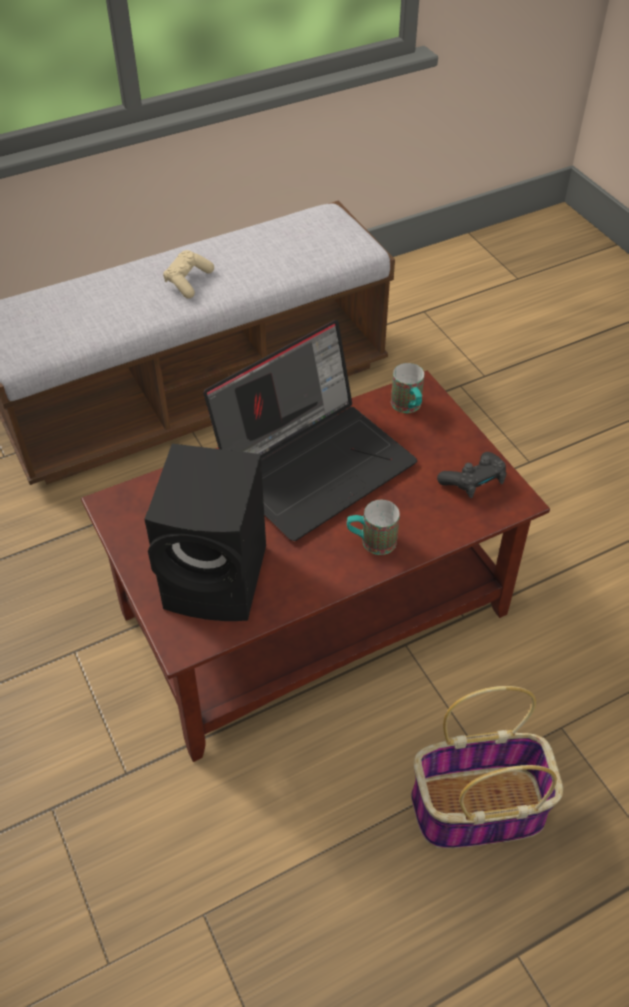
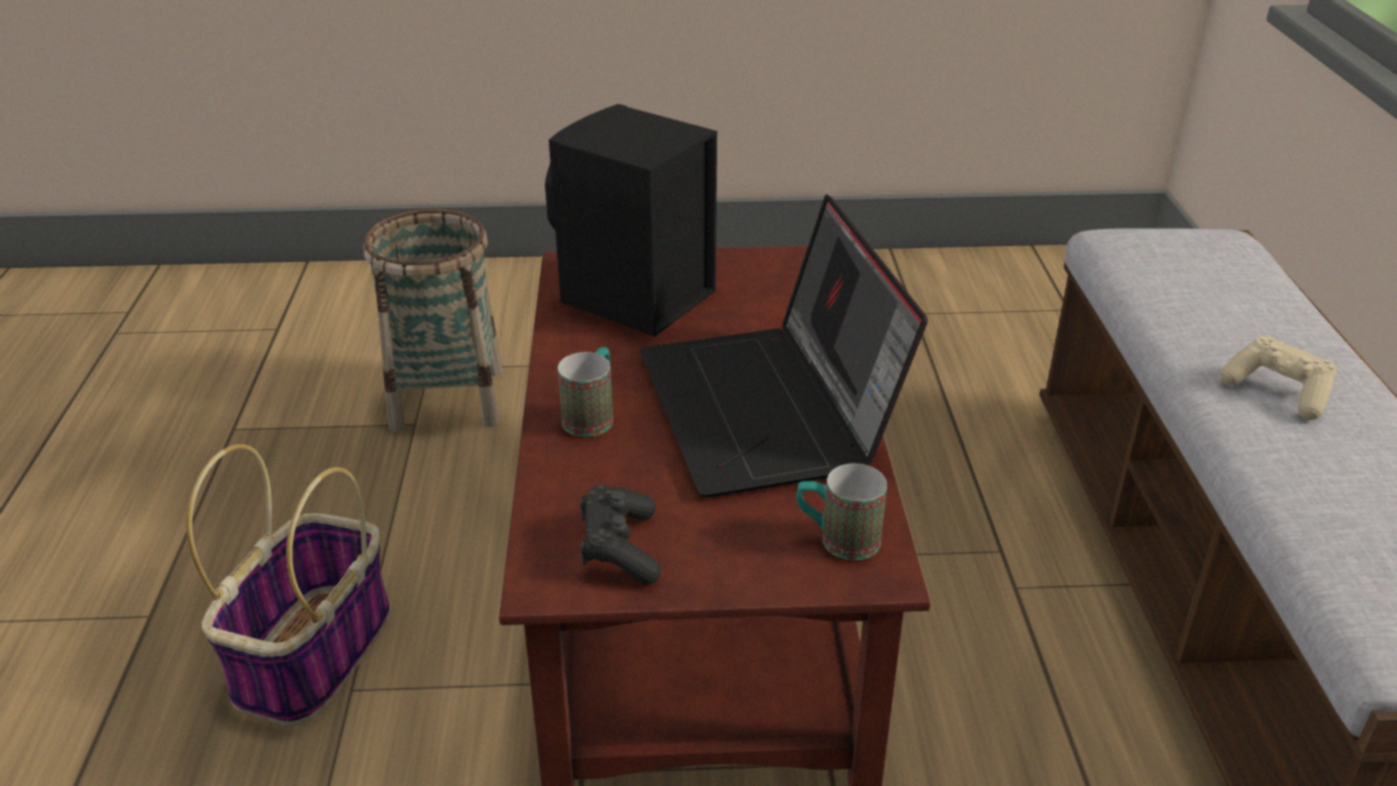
camera: 115 degrees right, 15 degrees down
(155, 910) = (447, 399): none -> basket

